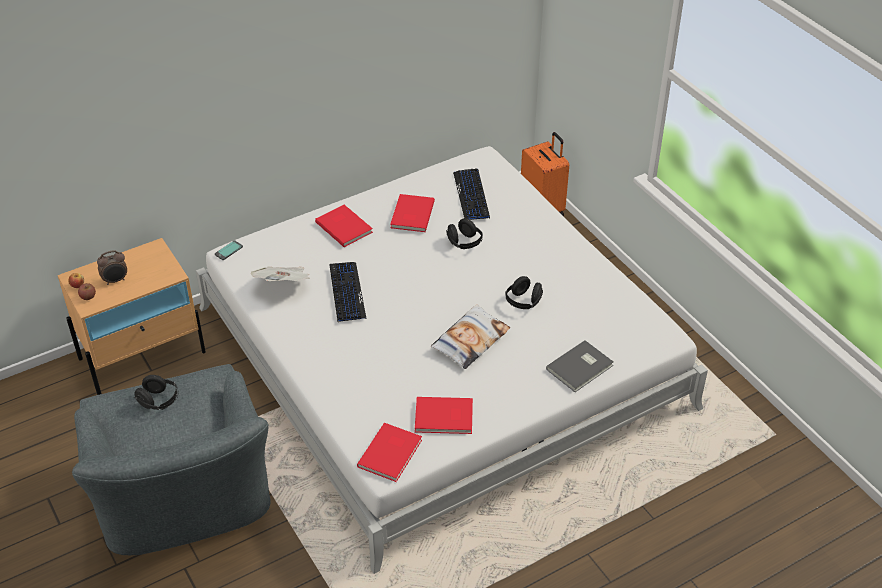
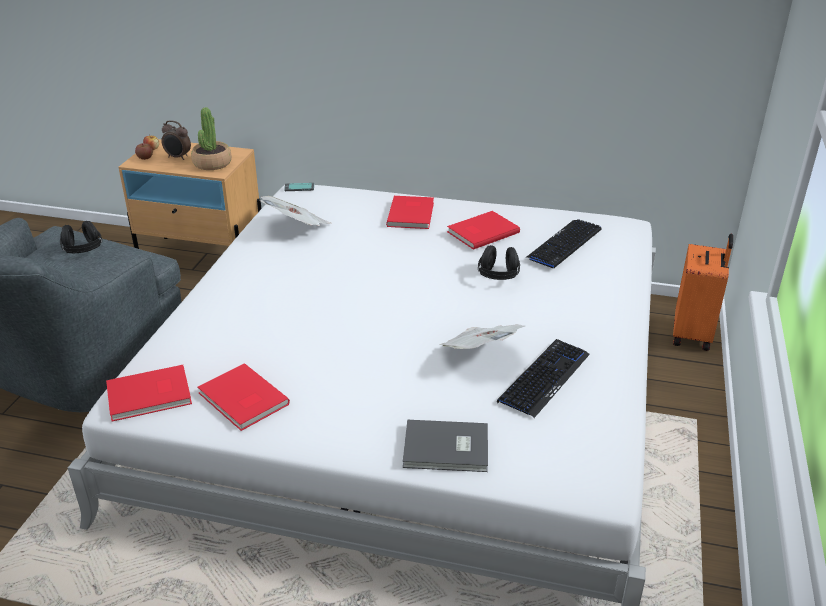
camera: 45 degrees right, 10 degrees down
(154, 270) = (212, 163): none -> potted plant
(346, 292) = (333, 256): keyboard -> keyboard (544, 378)
(470, 341) = (374, 353): pillow -> none
(523, 302) = (480, 353): black headphones -> newspaper

